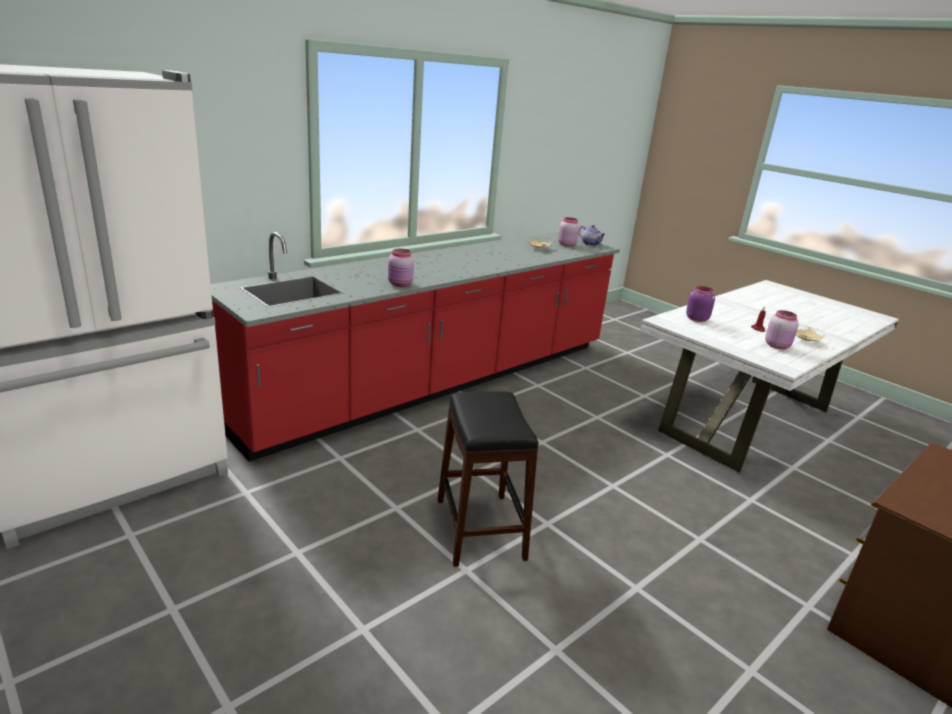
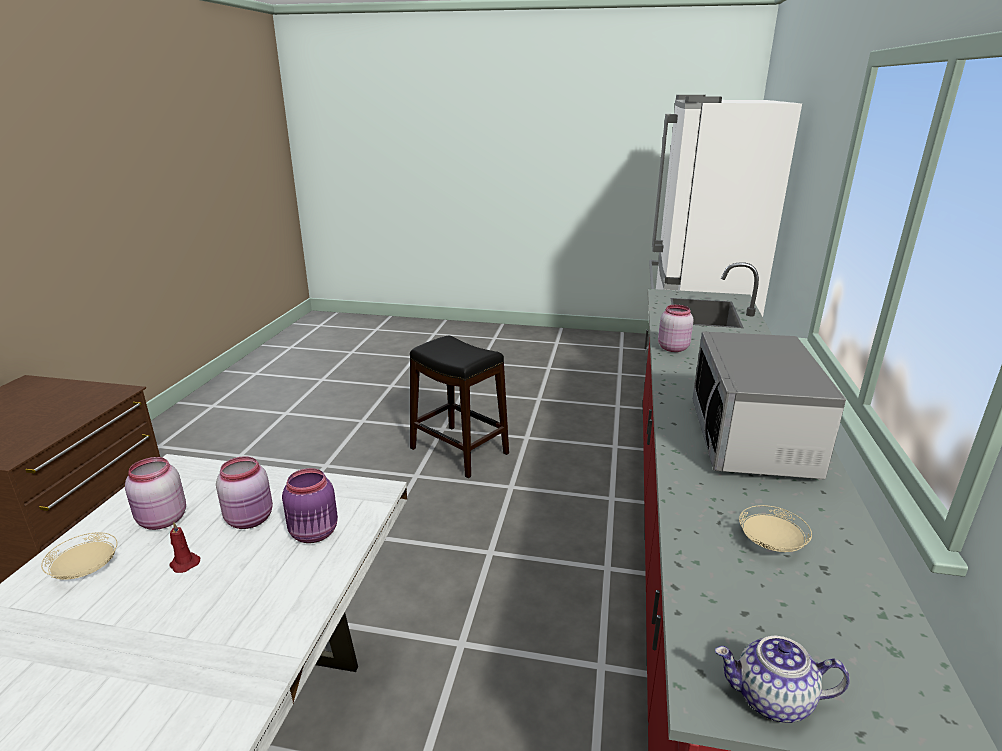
camera: 145 degrees right, 0 degrees up
(478, 256) = (751, 440): none -> microwave
(566, 244) = (789, 628): pink jar -> pink jar (251, 519)

